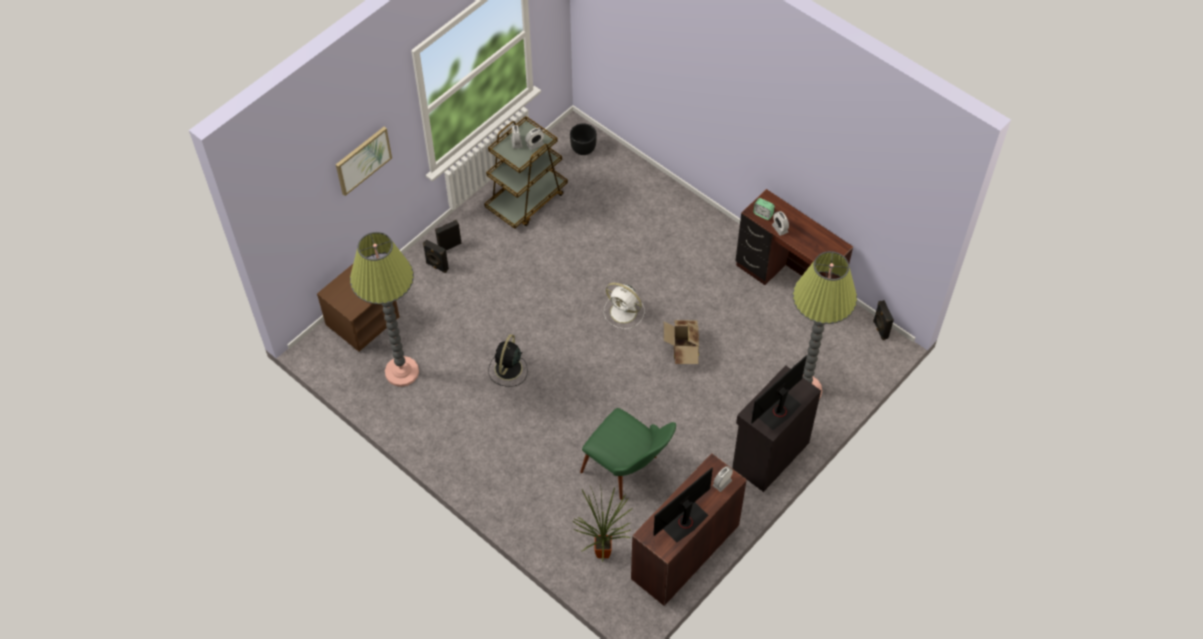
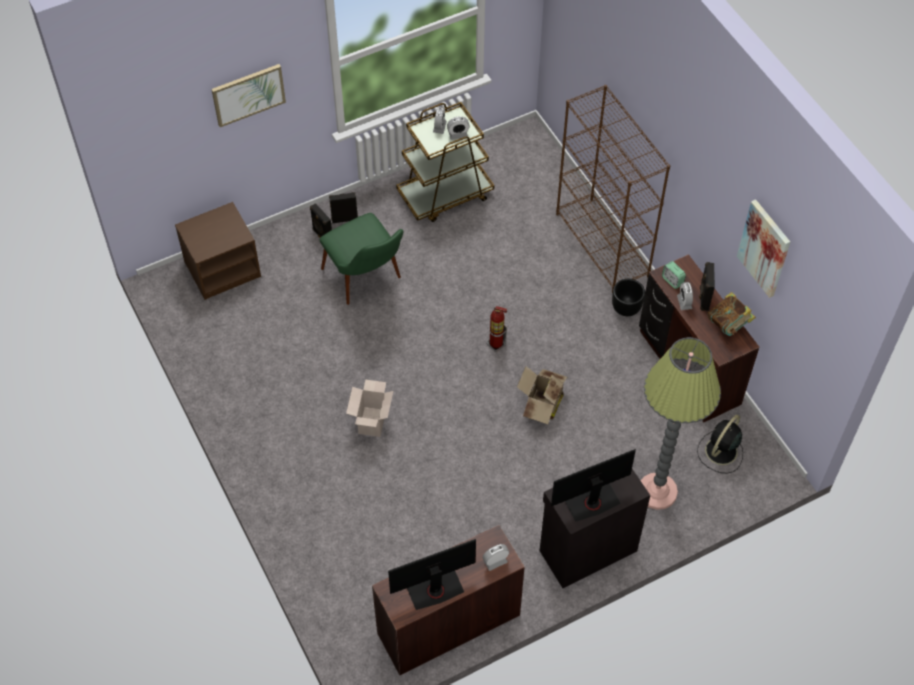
camera: 20 degrees right, 0 degrees up
(402, 372) = (238, 334): floor lamp -> none
(508, 369) = (347, 366): black fan -> black fan (720, 452)
(548, 408) = (371, 421): none -> cardboard box
(583, 149) = (528, 159): black planter -> black planter (626, 308)
(603, 550) = (362, 592): potted plant -> none
(624, 312) = (496, 344): white fan -> fire extinguisher
(629, 471) = (426, 516): green chair -> green chair (367, 282)
(676, 203) = (602, 245): none -> brown bookcase
(822, 236) = (728, 324): none -> book
(844, 164) = (764, 248): none -> picture
(880, 329) = (771, 452): black speaker -> black speaker (703, 298)

